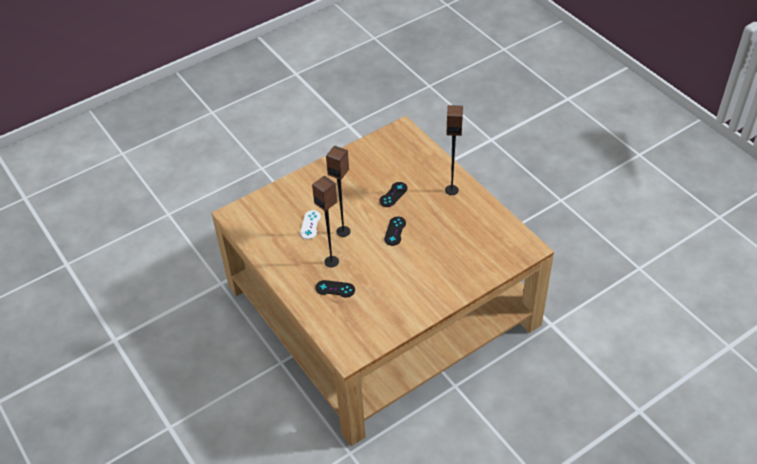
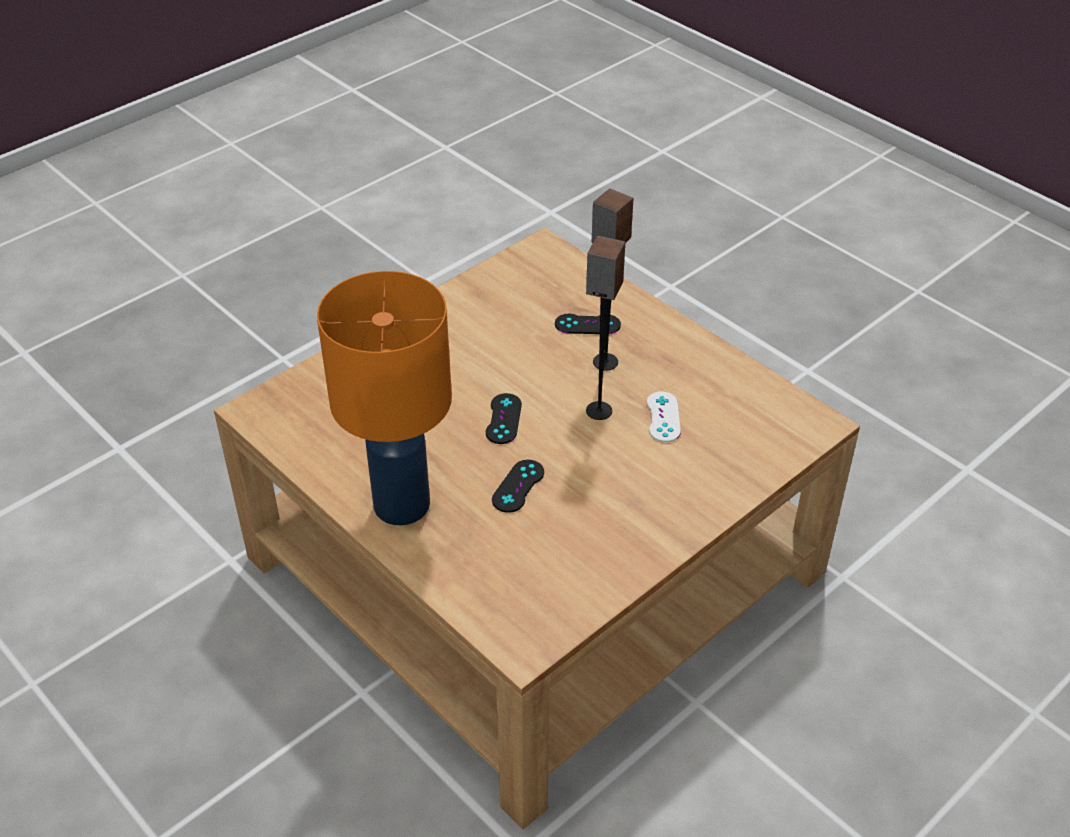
camera: 170 degrees right, 5 degrees down
(451, 190) = (400, 506): speaker -> orange table lamp

